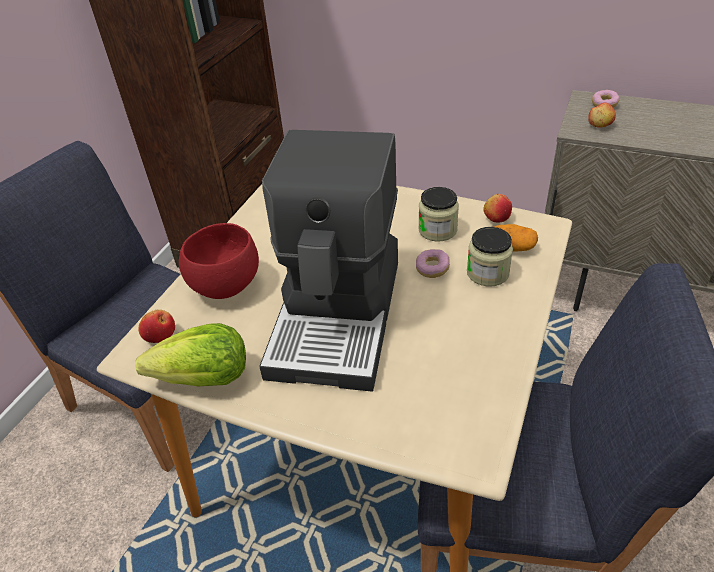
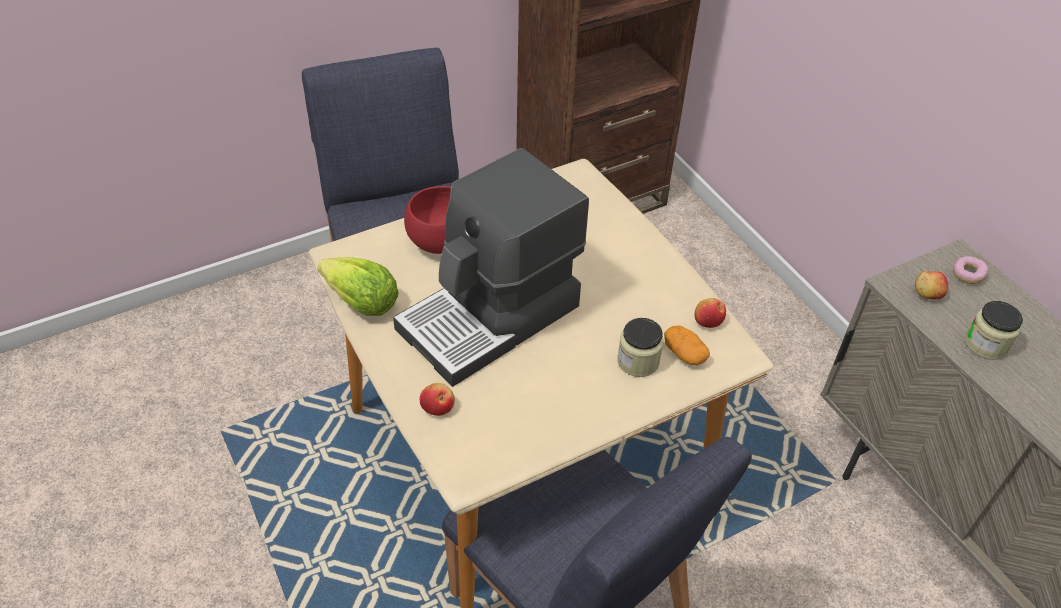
camera: 35 degrees right, 5 degrees up
(160, 335) = (365, 252): apple -> apple (438, 407)
(432, 269) = (600, 329): donut -> none
(437, 230) = (645, 299): jar -> jar (985, 344)

